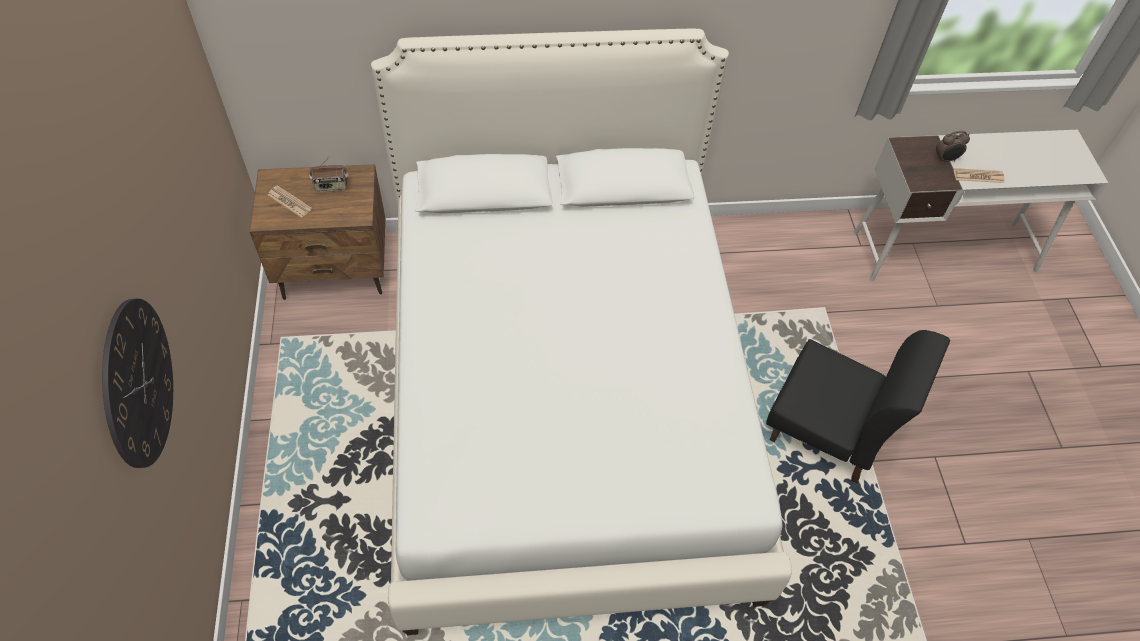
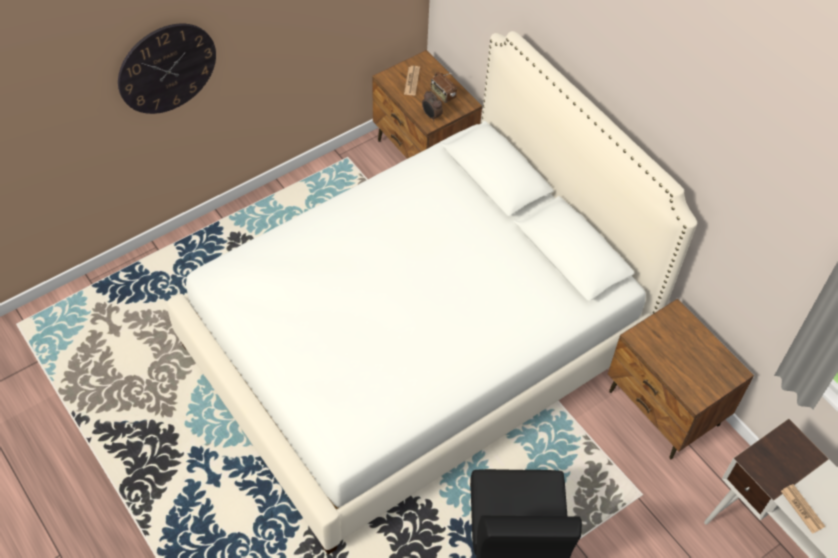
camera: 60 degrees right, 0 degrees up
(749, 246) = (663, 409): none -> brown nightstand
(945, 159) = (800, 474): alarm clock -> alarm clock (431, 116)

